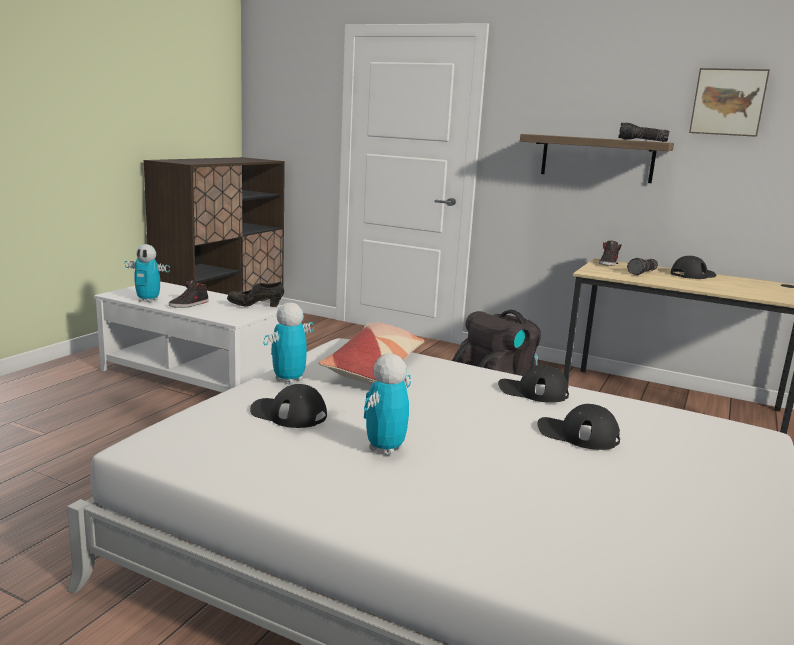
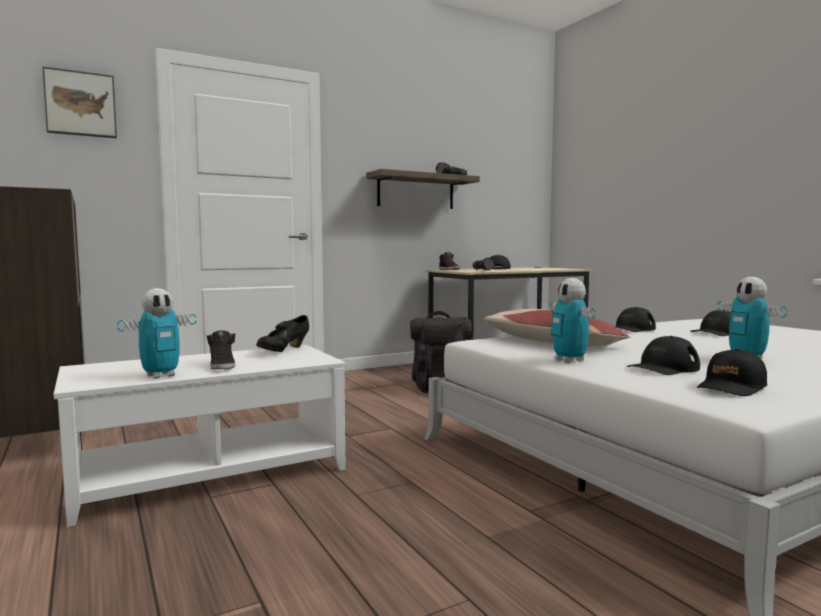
camera: 55 degrees left, 10 degrees down
(219, 440) = (731, 387): none -> black cap
(728, 102) = (486, 152): picture -> picture (80, 104)

